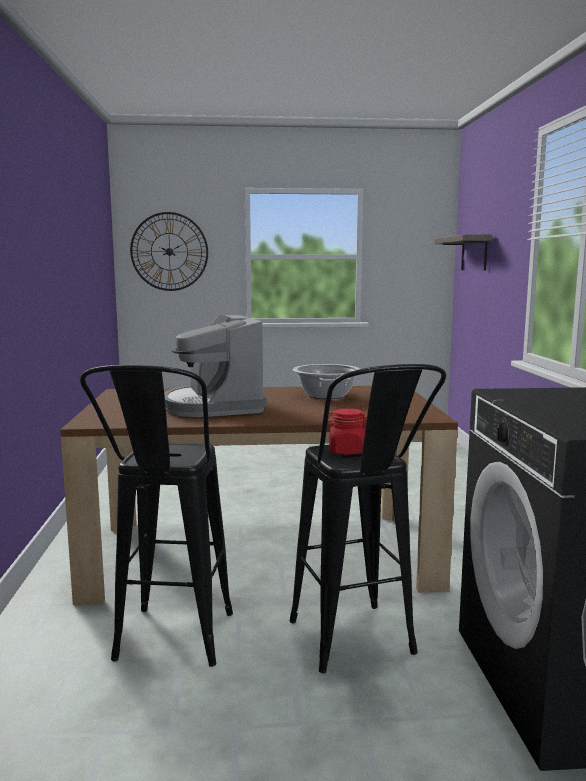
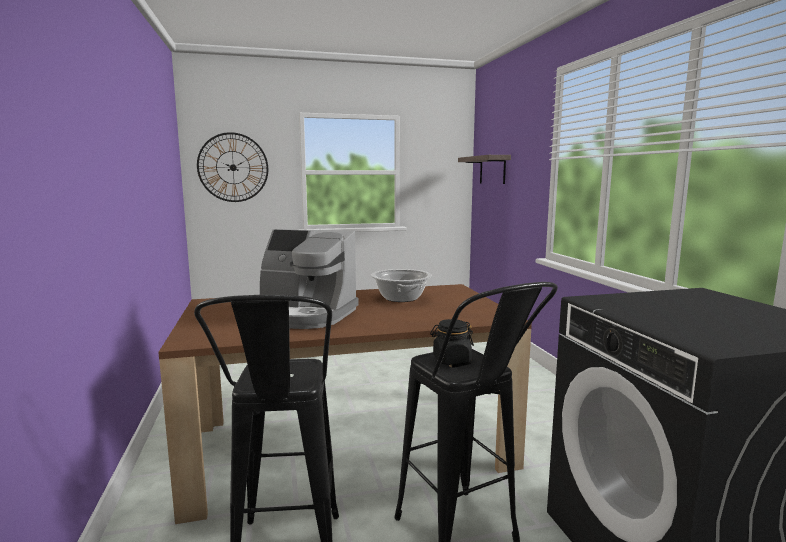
camera: 10 degrees left, 0 degrees up
(214, 406) = (304, 315): coffee machine -> coffee machine turned 45 degrees counterclockwise
(346, 451) = (451, 360): red jar -> black jar

